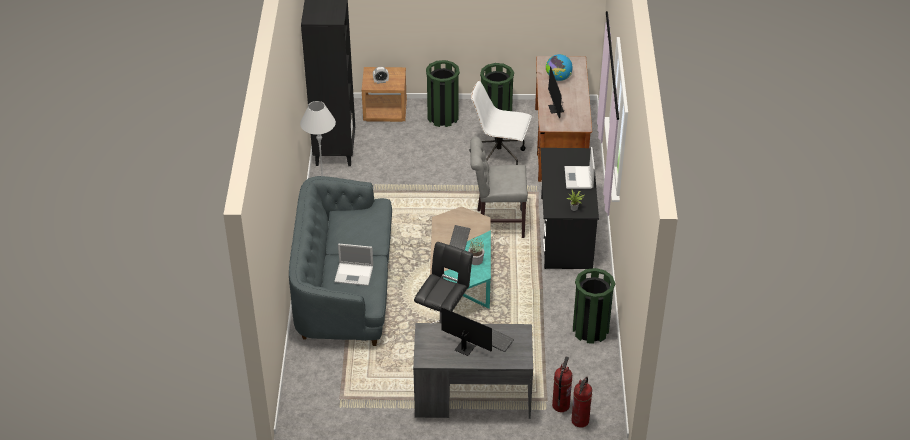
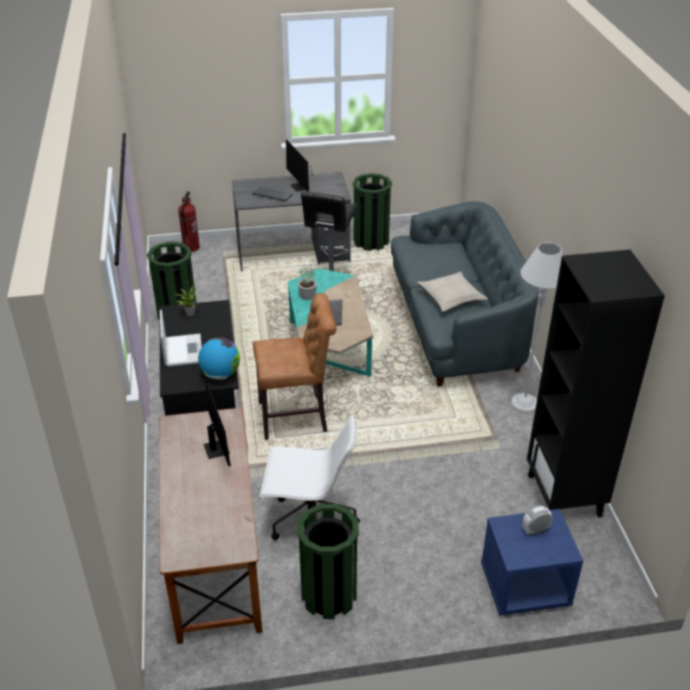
camera: 170 degrees right, 5 degrees down
(354, 274) = (435, 260): laptop -> none
(359, 233) = (451, 297): none -> beige pillow
(385, 111) = (524, 587): brown nightstand -> blue nightstand
(443, 117) = (422, 588): green trash can -> green trash can (371, 241)
(462, 346) = (300, 188): monitor -> monitor turned 45 degrees clockwise
(497, 223) = (297, 417): grey chair -> brown chair
(558, 78) = (213, 511): globe -> globe (220, 374)
(560, 405) = (209, 255): fire extinguisher -> none

